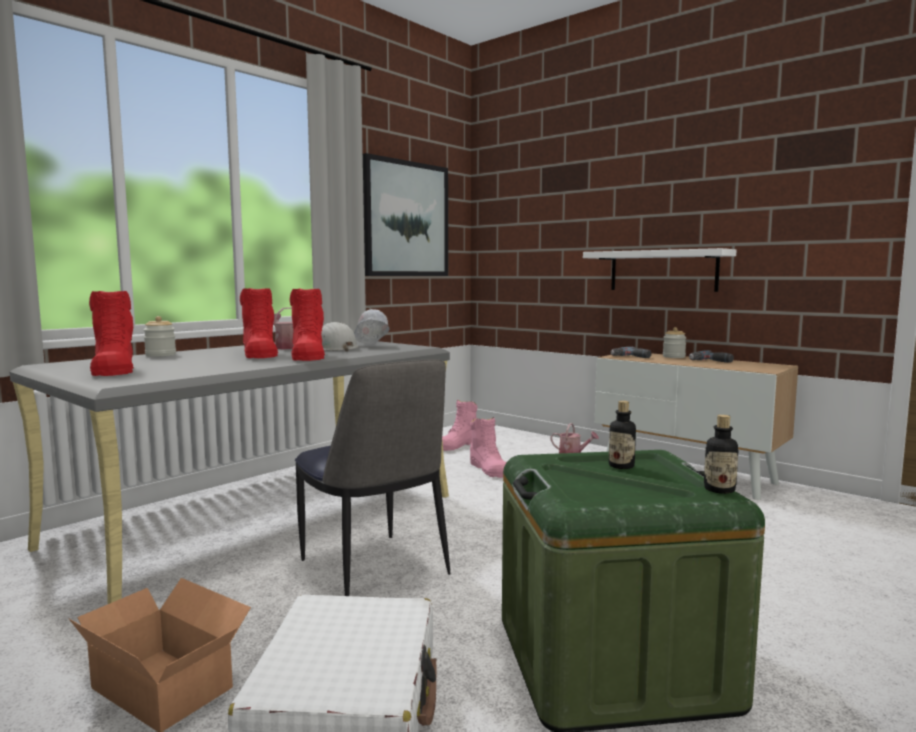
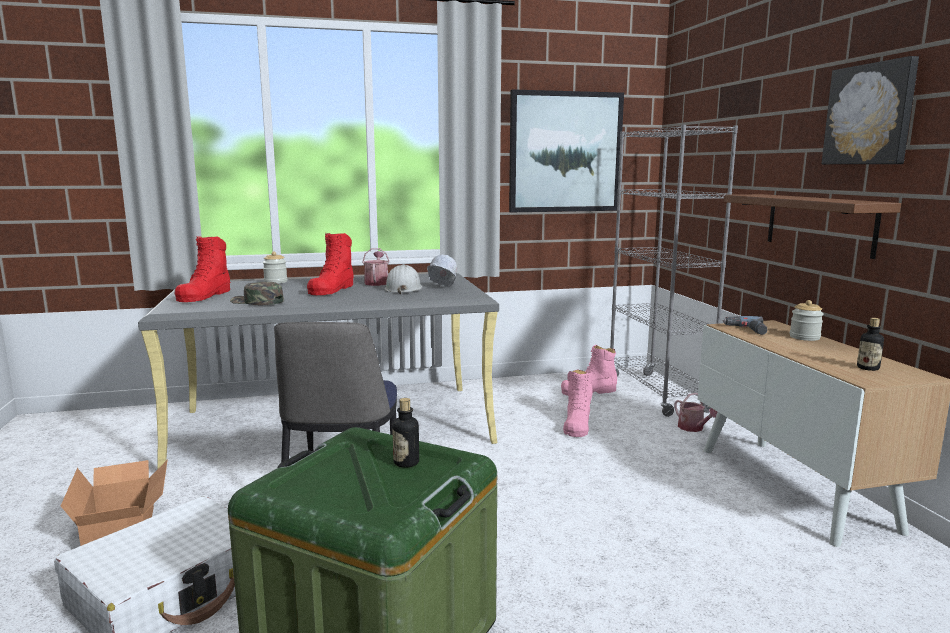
camera: 35 degrees right, 5 degrees up
(210, 368) = (257, 302): none -> green cap
(308, 356) = (353, 297): red boot -> none
(511, 437) = (657, 394): none -> grey bookcase
(663, 271) = (819, 223): white shelf -> brown shelf
(702, 188) = (870, 114): none -> picture
(711, 361) = (833, 352): power drill -> none
(719, 489) = (398, 515): bottle -> bottle (868, 368)

